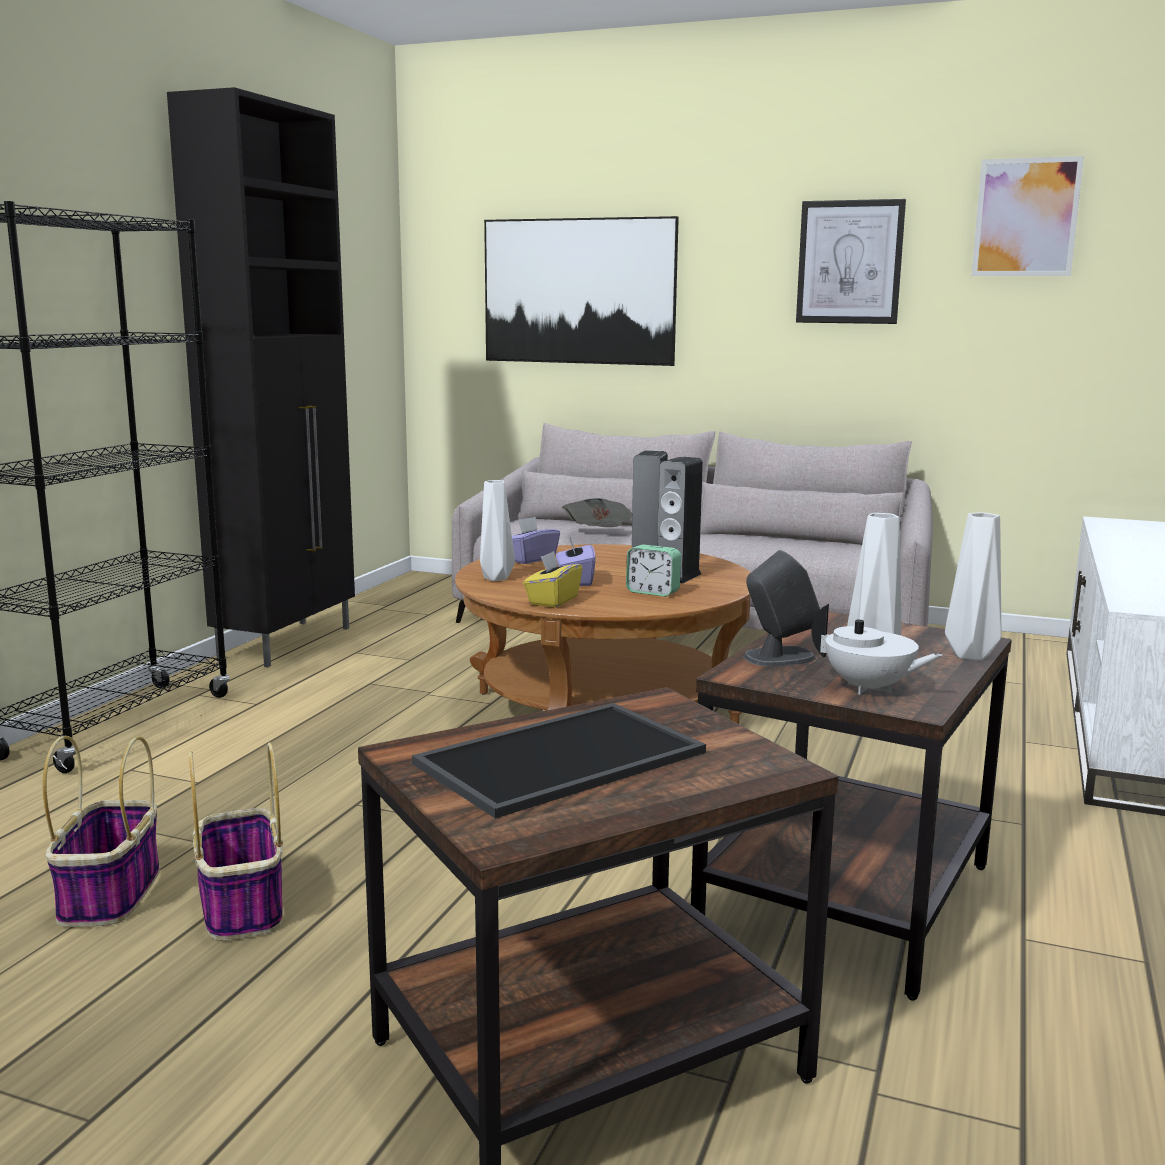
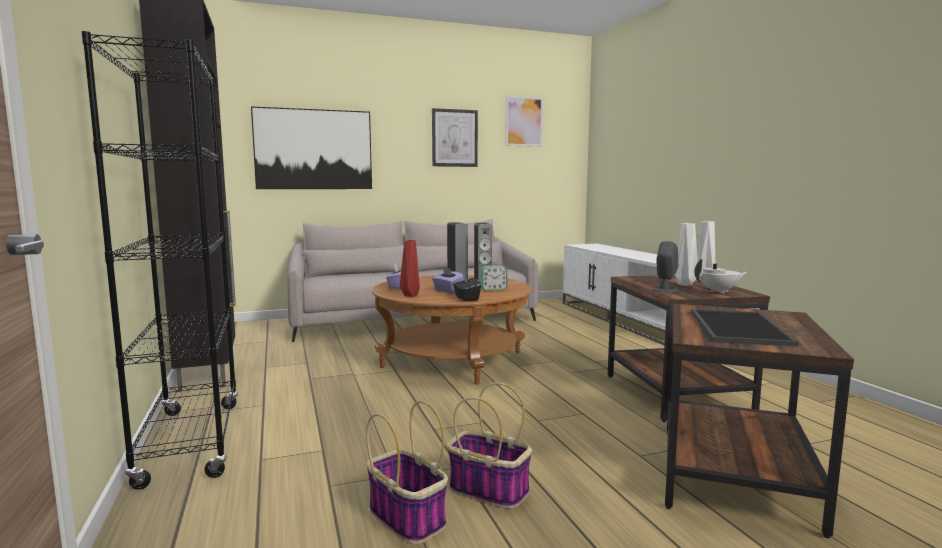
camera: 40 degrees left, 5 degrees down
(496, 579) = (411, 295): white vase -> red vase
(552, 601) = (466, 298): yellow tissue box -> black tissue box
(599, 533) = (372, 277): newspaper -> none

